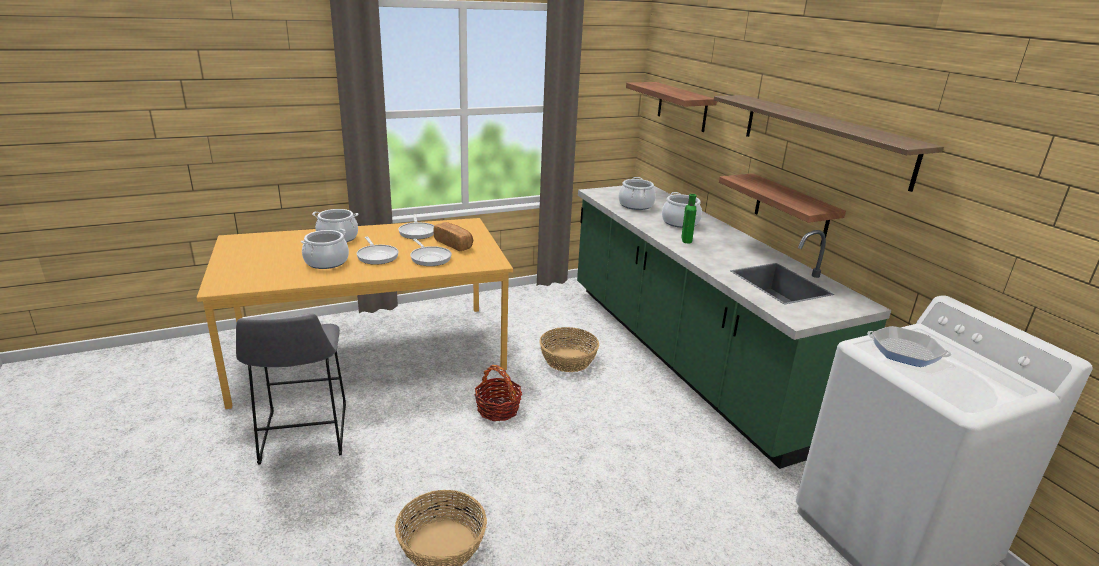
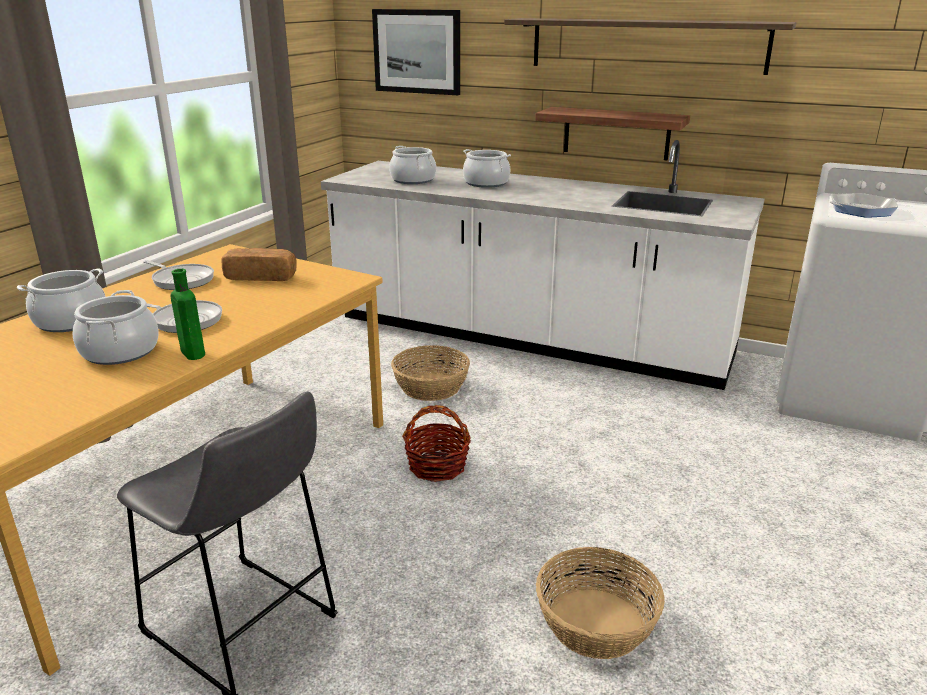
camera: 40 degrees left, 0 degrees up
(430, 258) = (262, 299): frying pan -> none
(682, 106) = (417, 51): shelf -> picture
(685, 356) = (527, 337): green counter -> white counter
(686, 239) = (524, 194): green bottle -> green bottle (192, 353)

